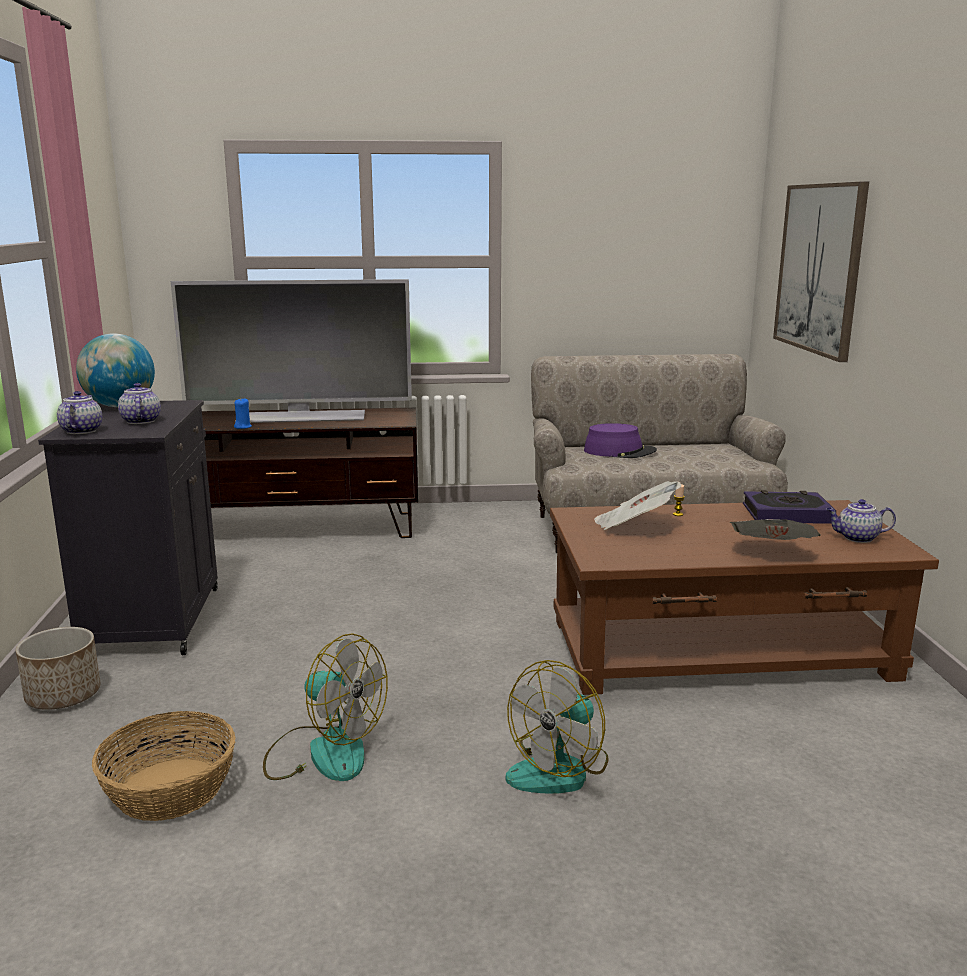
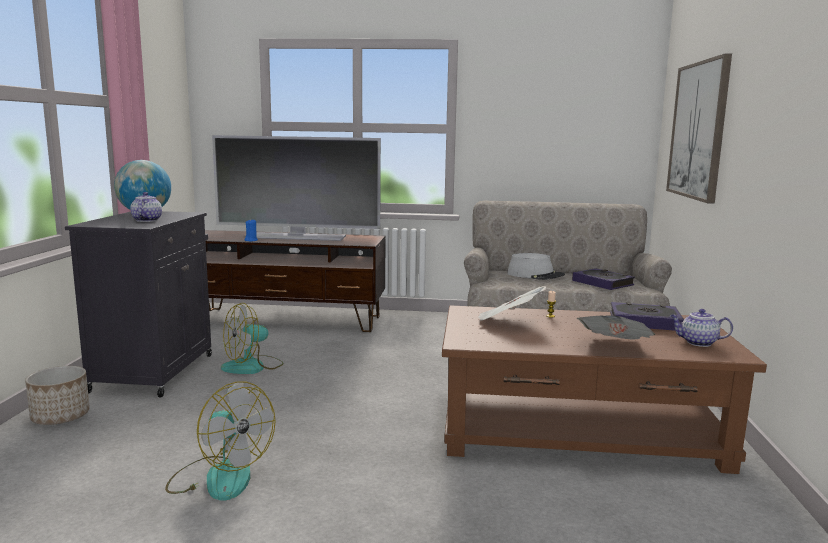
camera: 10 degrees right, 5 degrees down
(81, 431) = (99, 223): teapot -> none
(169, 790) = (90, 491): basket -> none
(559, 769) = (399, 512): fan -> fan (253, 366)
(619, 451) = (535, 275): purple hat -> grey hat
(705, 458) = (602, 283): none -> book

